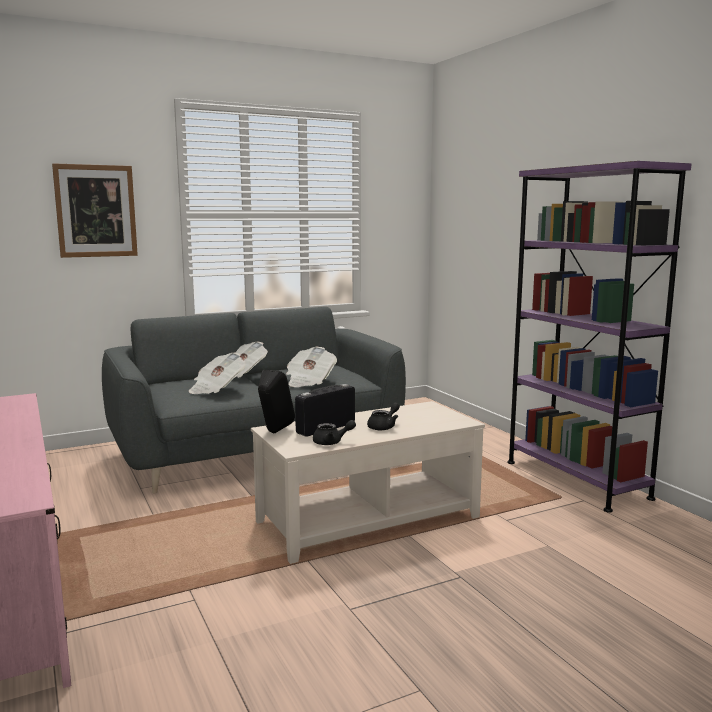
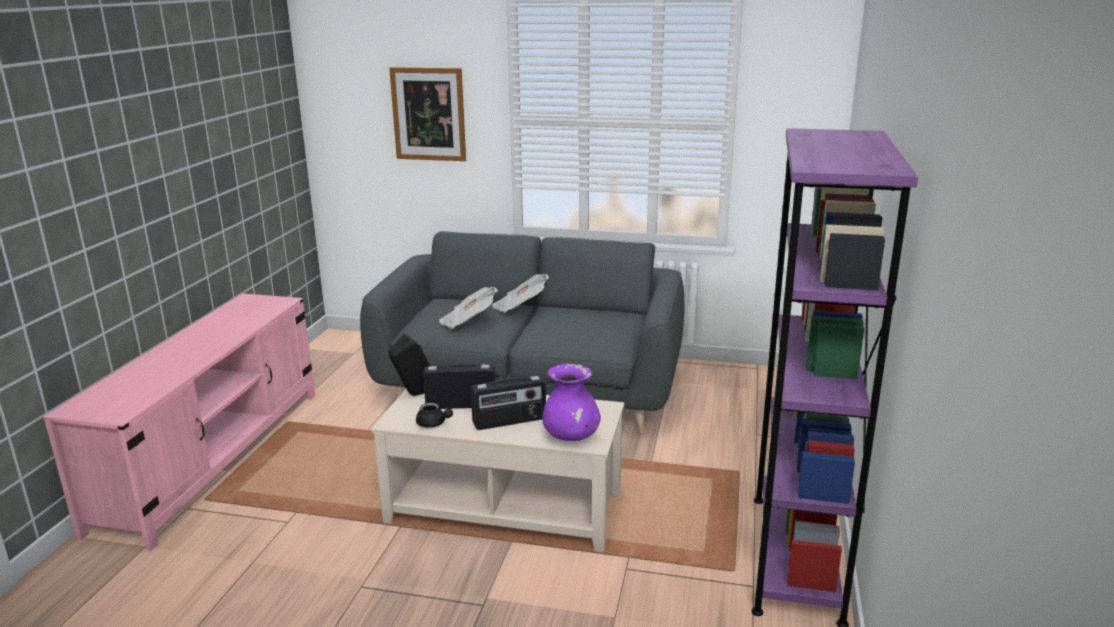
camera: 40 degrees right, 10 degrees up
(309, 381) = (564, 334): newspaper -> none
(384, 427) = (509, 421): black teapot -> radio
(443, 422) = (571, 436): none -> purple vase

